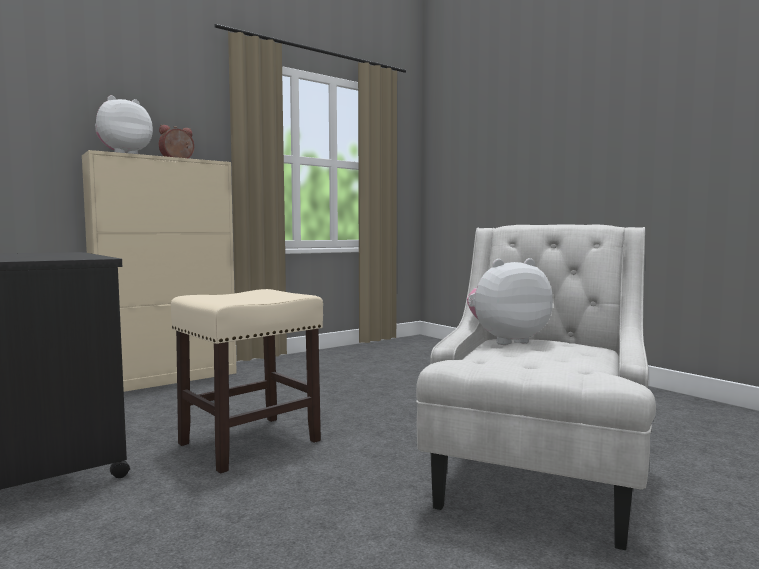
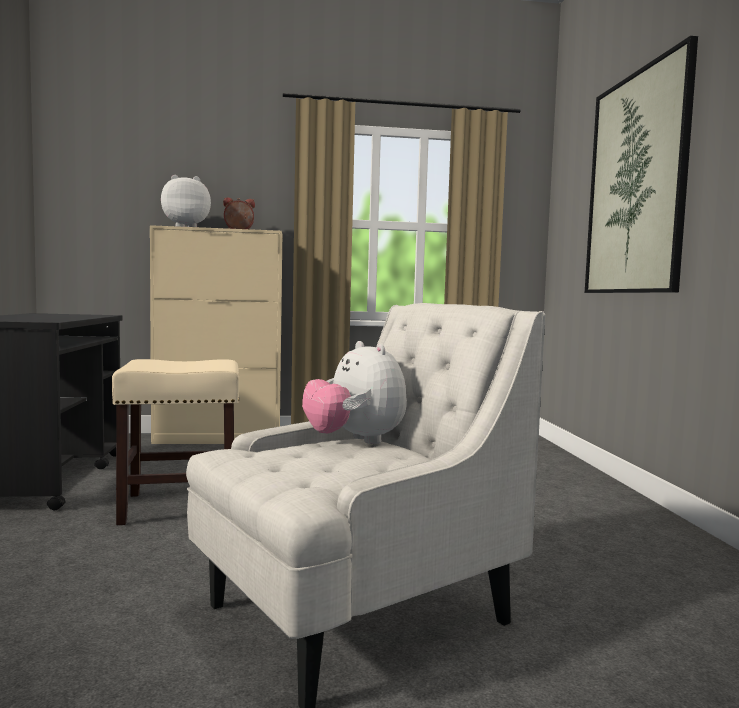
camera: 30 degrees right, 0 degrees up
(506, 341) = (354, 441): plush toy -> plush toy turned 135 degrees counterclockwise
(526, 137) = (636, 183): none -> picture

